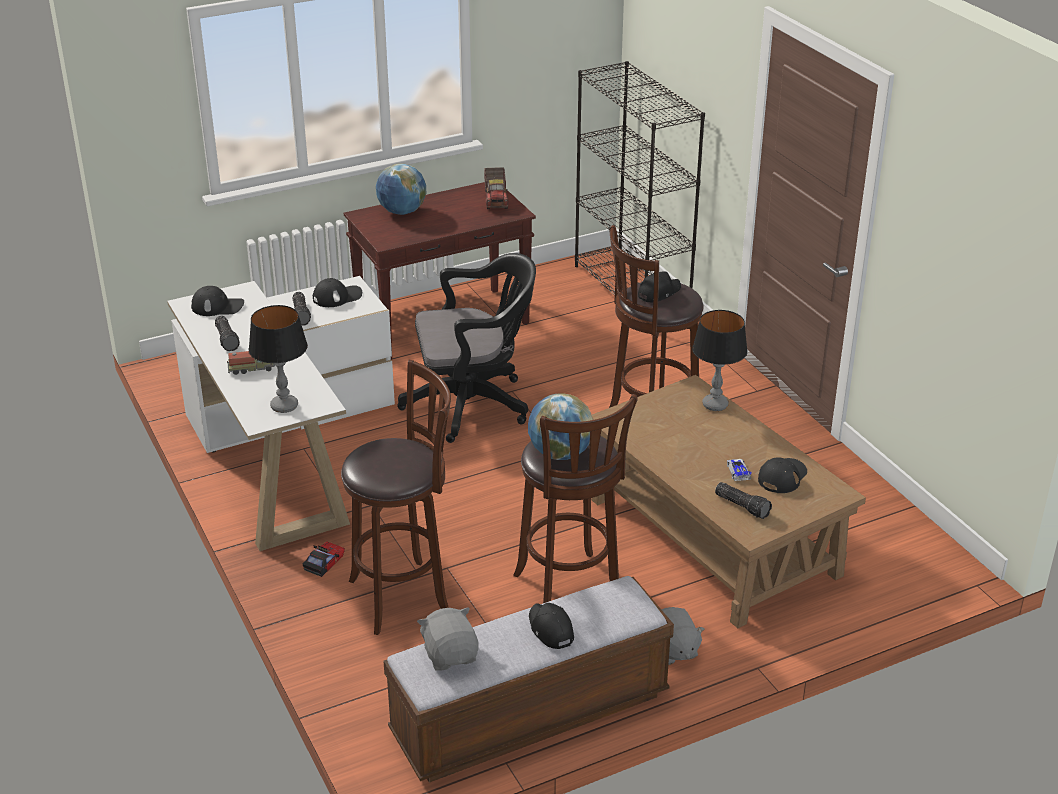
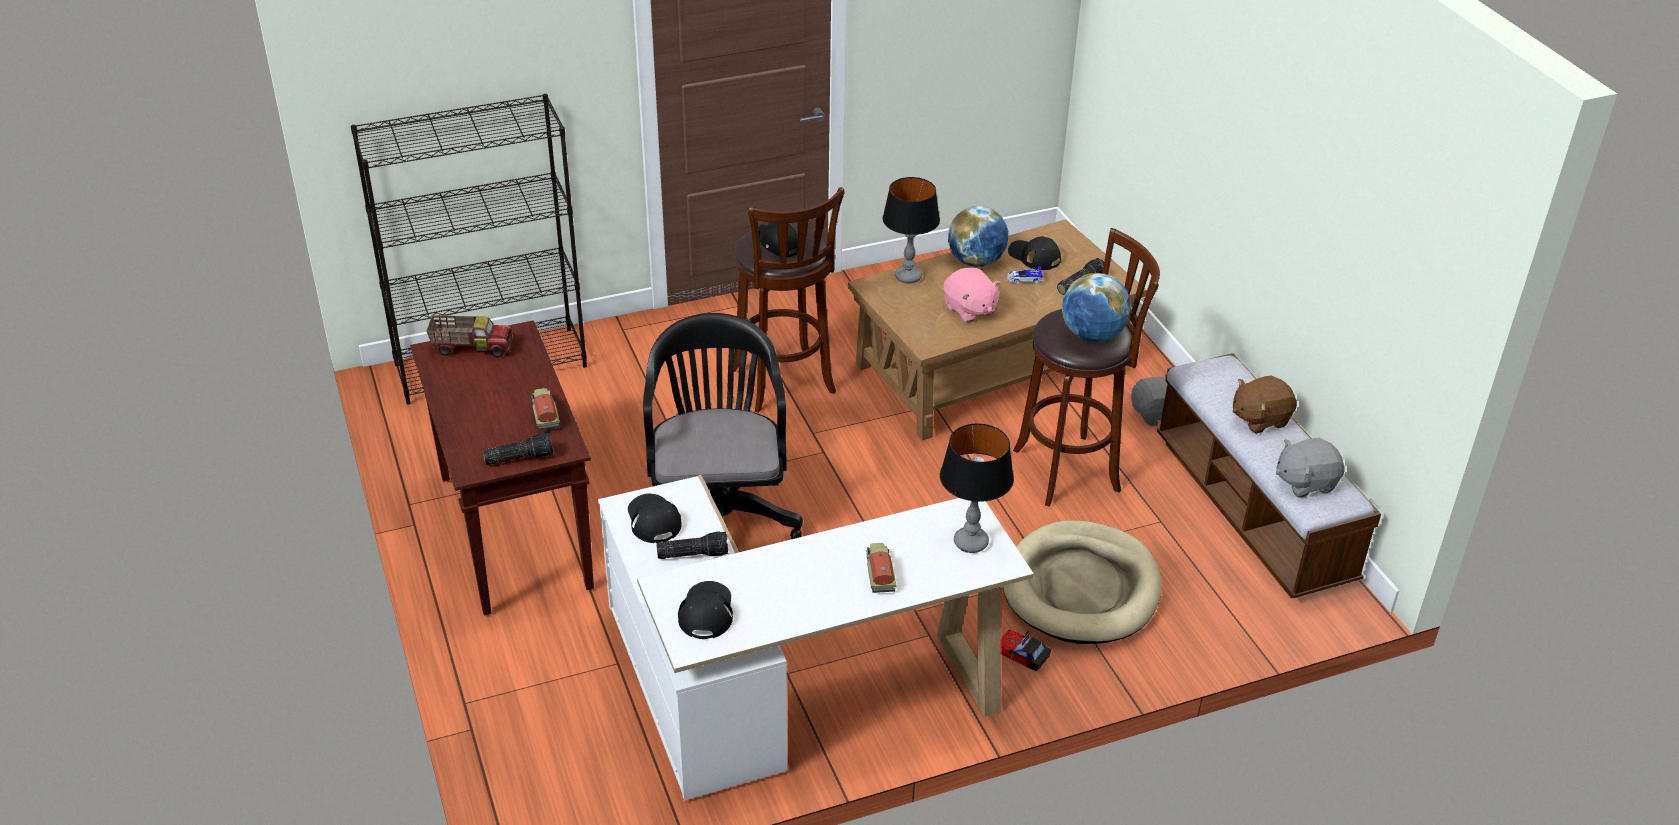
camera: 85 degrees left, 5 degrees up
(227, 339) = (800, 598): flashlight -> flashlight (520, 457)
(402, 212) = (477, 431): globe -> globe (976, 262)
(405, 595) = (1081, 588): brown stool -> beige dog bed
(422, 231) = (545, 415): none -> toy truck
(550, 629) = (1259, 419): black cap -> brown plush toy
(672, 440) = (969, 310): none -> pink plush toy

